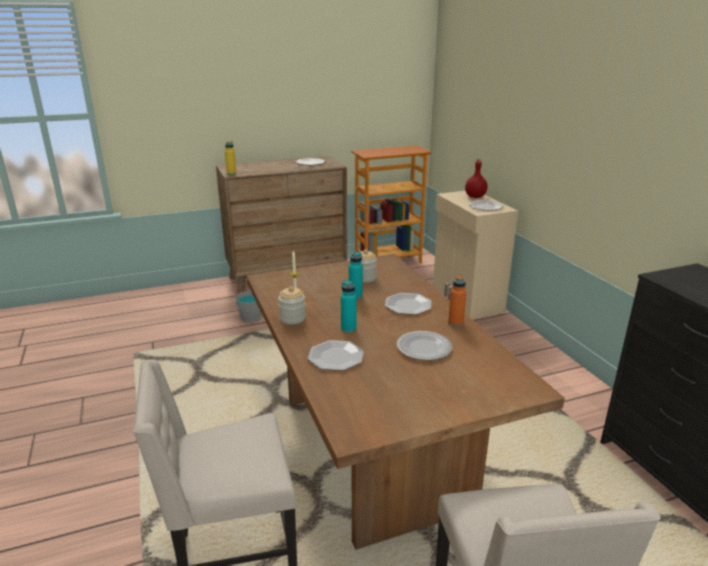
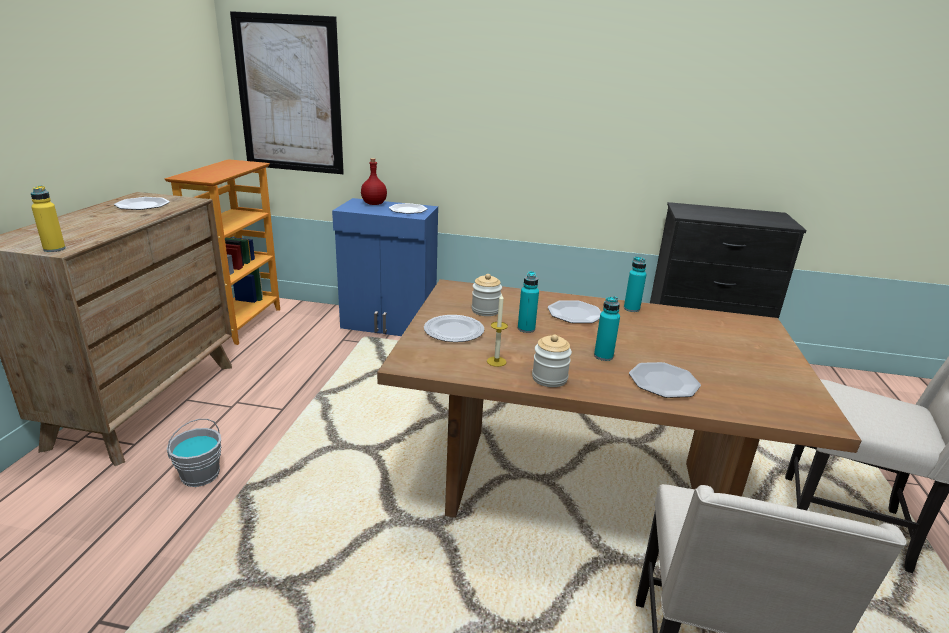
camera: 60 degrees left, 0 degrees up
(424, 348) = (671, 336): plate -> plate (454, 331)
(455, 323) = (631, 309): orange bottle -> turquoise bottle
(457, 103) = (289, 95): none -> picture
(466, 300) = (389, 324): beige cabinet -> blue cabinet

